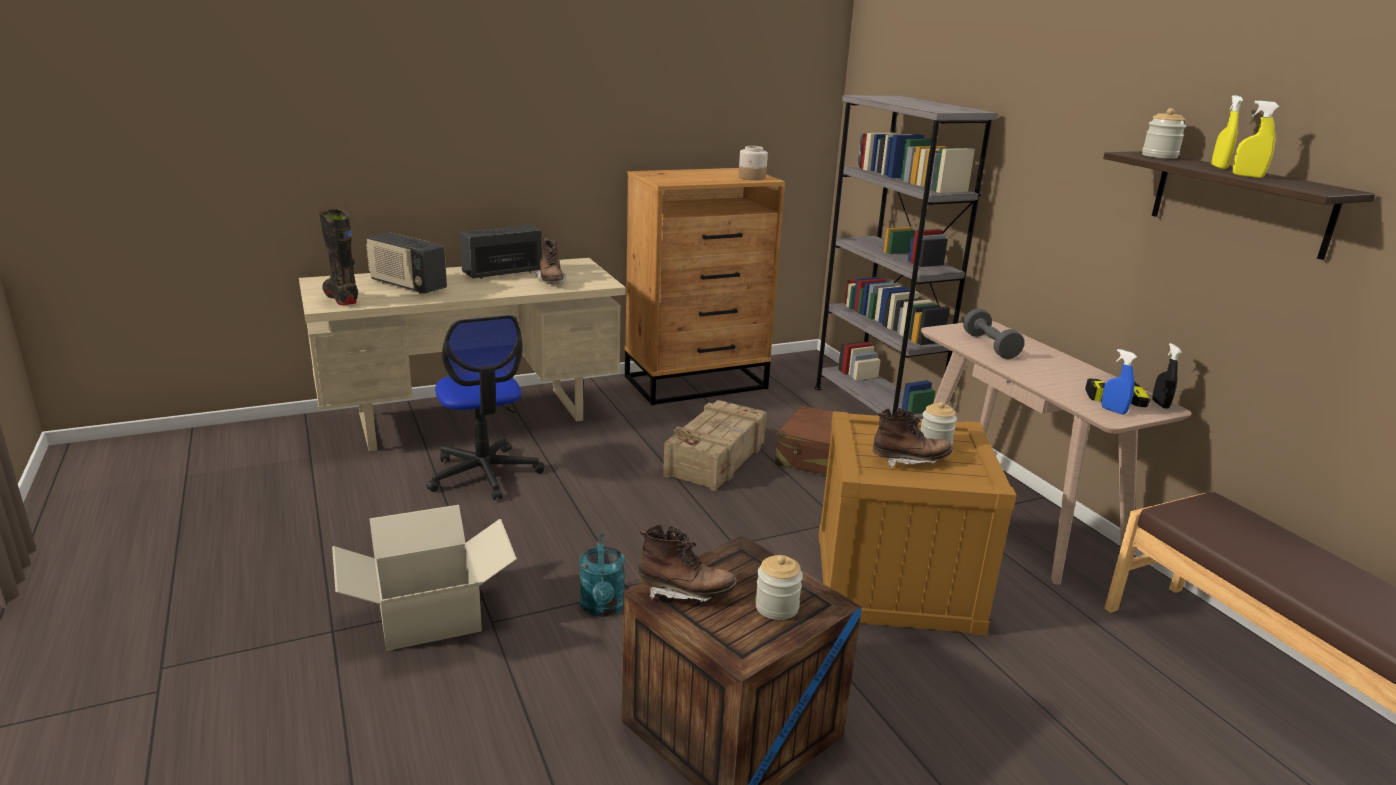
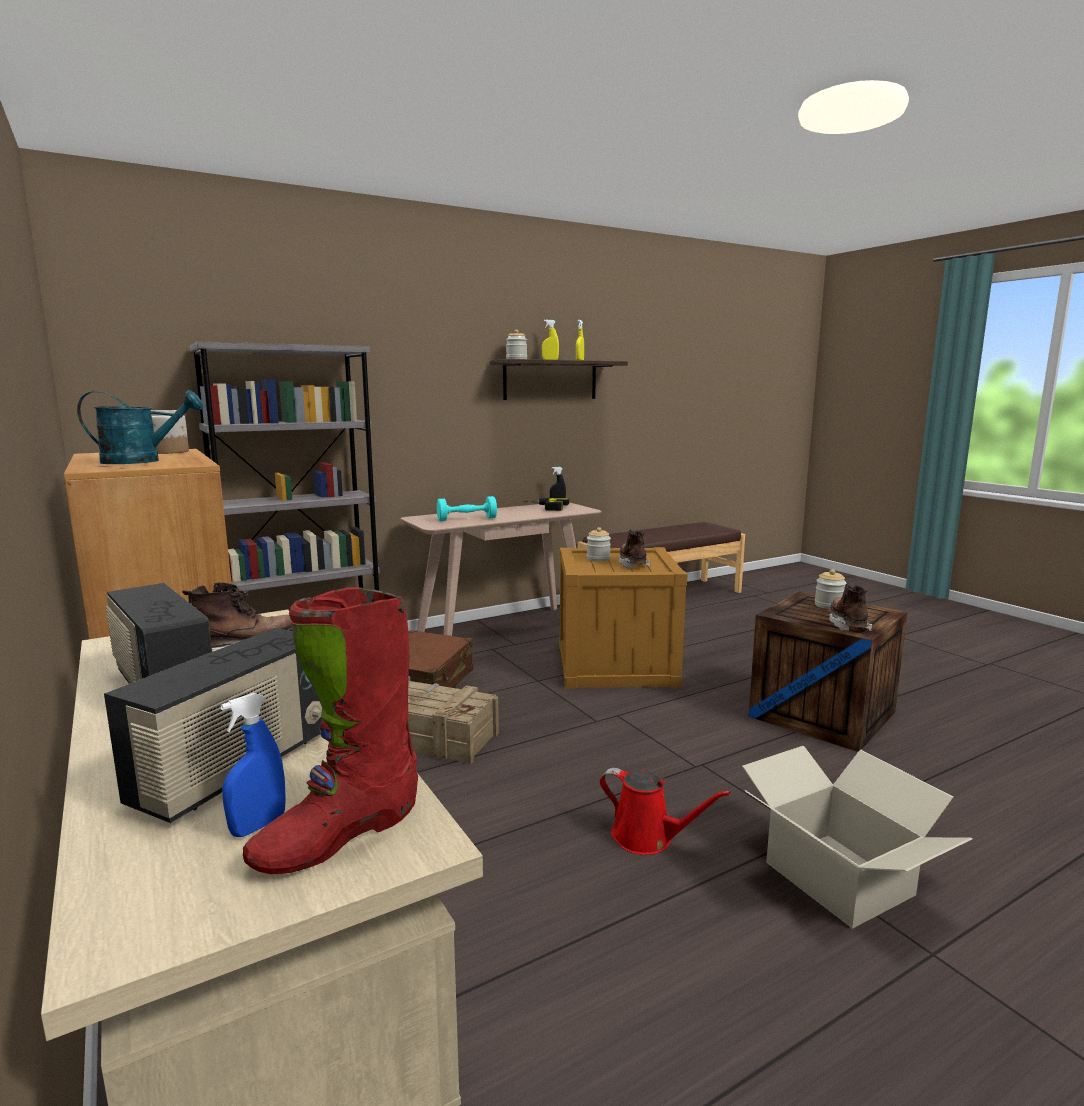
camera: 95 degrees left, 10 degrees down
(341, 298) = (338, 835): black boot -> red boot
(484, 474) = (491, 913): office chair -> none
(527, 539) = (648, 838): none -> red watering can
(603, 608) = (736, 774): turquoise watering can -> turquoise watering can (142, 461)
(990, 346) = (467, 519): grey dumbbell -> turquoise dumbbell
(1113, 410) = (575, 509): blue spray bottle -> blue spray bottle (258, 826)

